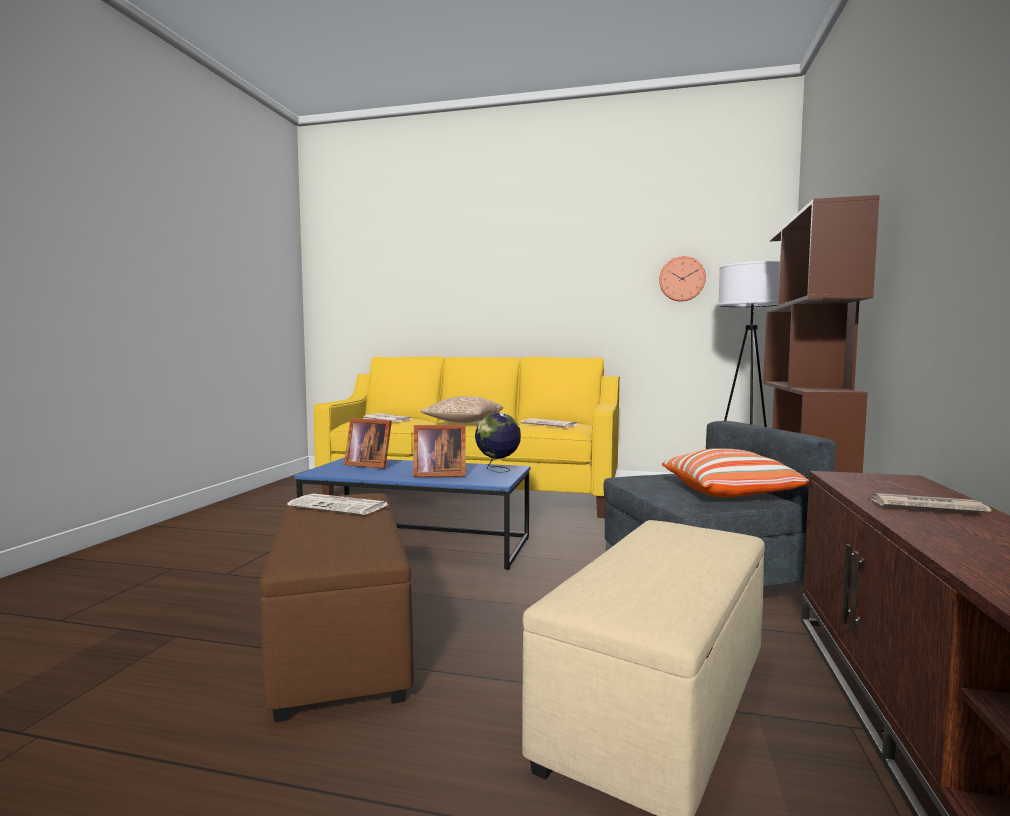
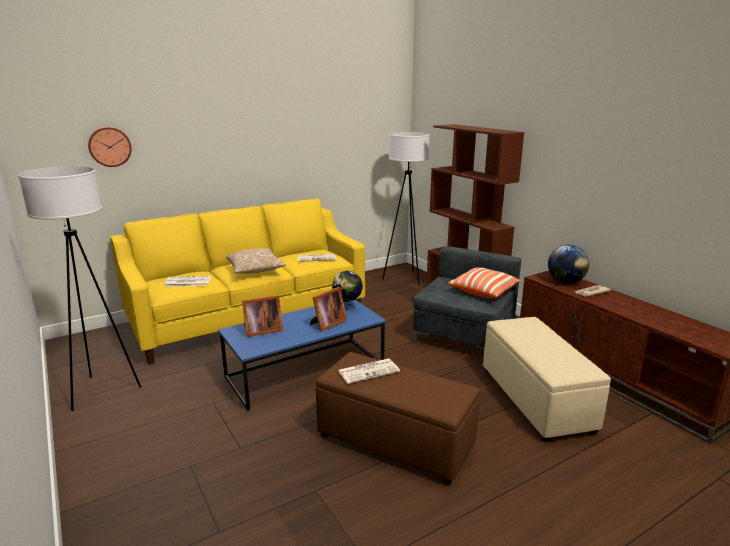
camera: 45 degrees left, 15 degrees up
(260, 504) = (102, 391): none -> white floor lamp
(682, 279) = (353, 134): wall clock -> wall clock (109, 146)
(894, 488) = (565, 282): none -> globe

